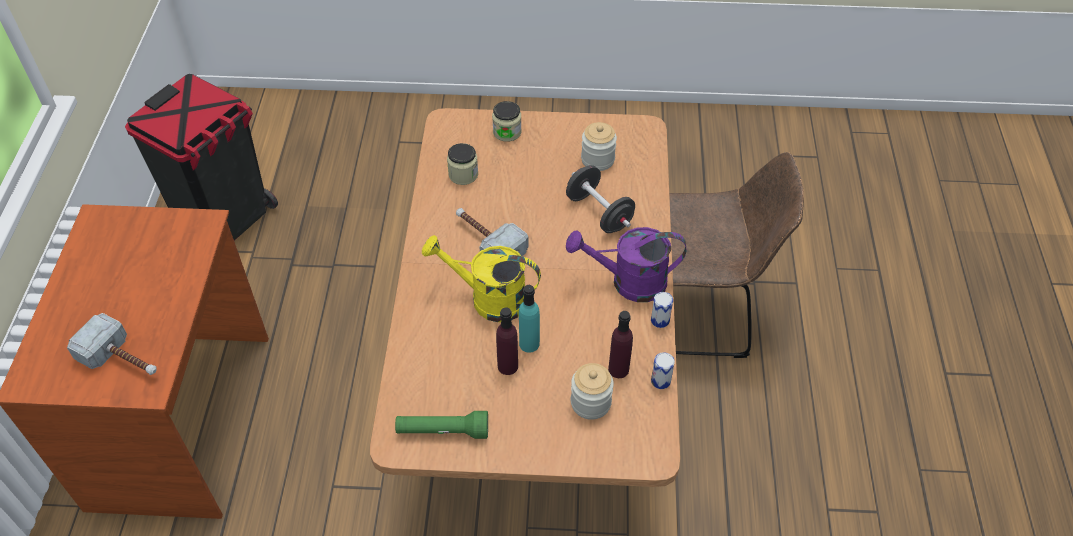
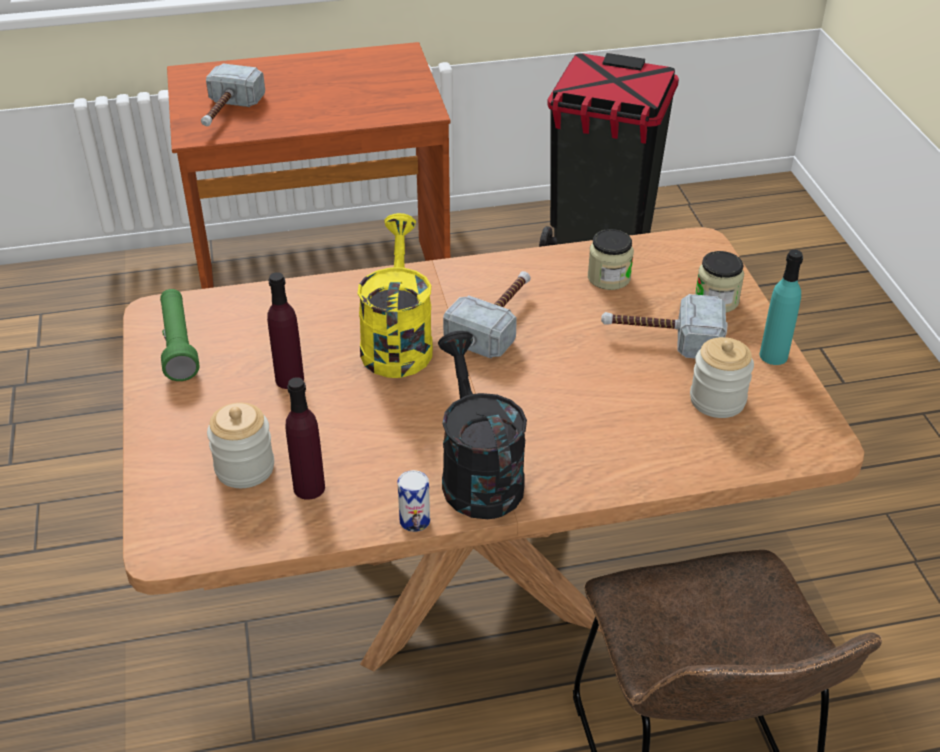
camera: 75 degrees right, 10 degrees down
(529, 344) = (331, 392): turquoise bottle -> turquoise bottle (773, 356)
(533, 167) = (661, 338): none -> hammer
(599, 213) = (604, 420): black dumbbell -> none
(628, 282) = (477, 474): purple watering can -> black watering can
(660, 381) = (298, 537): can -> none

